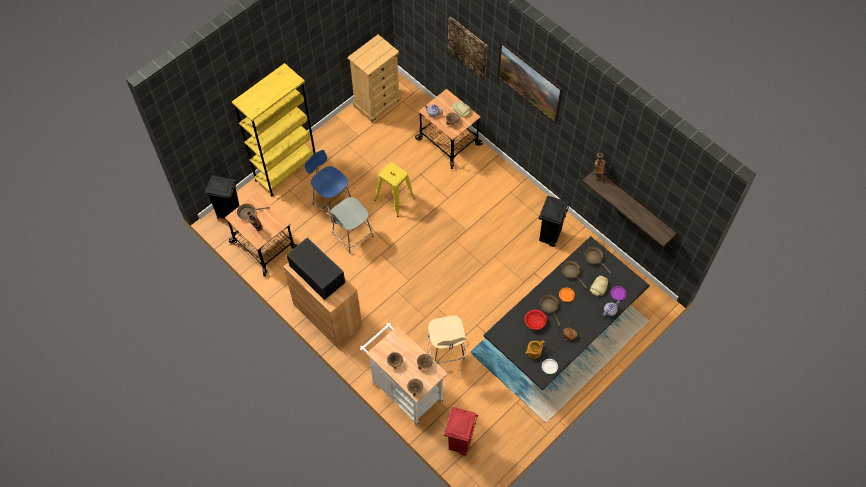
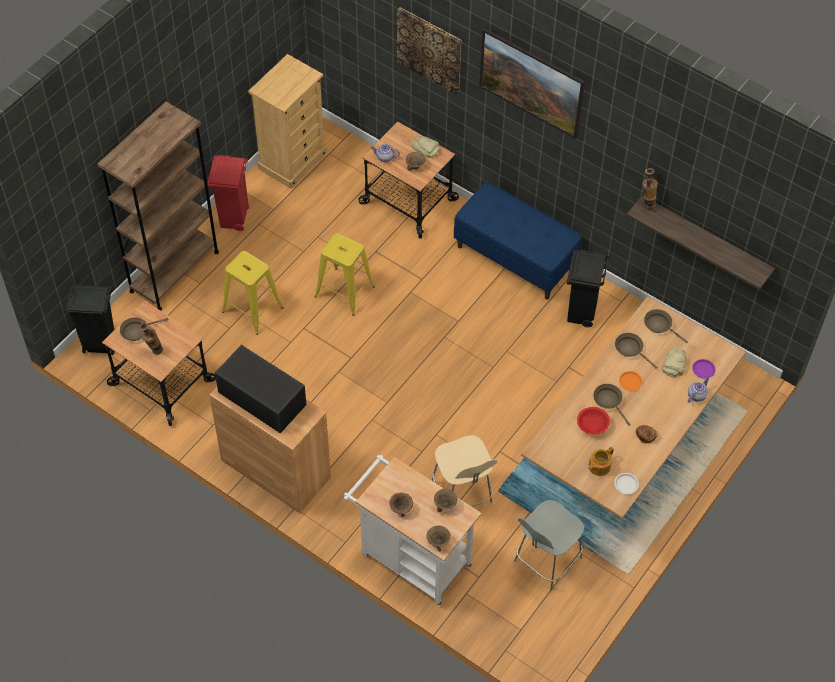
camera: 10 degrees left, 5 degrees down
(286, 170) = (174, 271): yellow bookcase -> brown bookcase
(332, 203) = (252, 309): blue chair -> yellow stool
(351, 236) = (290, 351): grey chair -> grey chair (546, 561)
(459, 443) = (507, 622): red trash can -> red trash can (234, 219)
(513, 191) = (516, 257): none -> blue bench
(560, 336) = (624, 450): black dining table -> beige dining table

